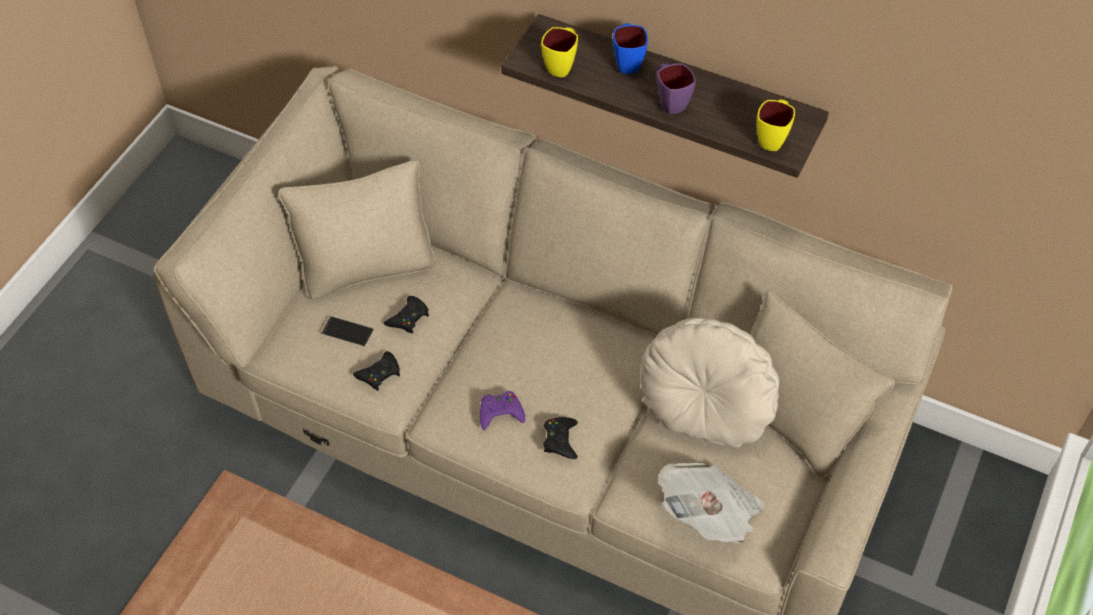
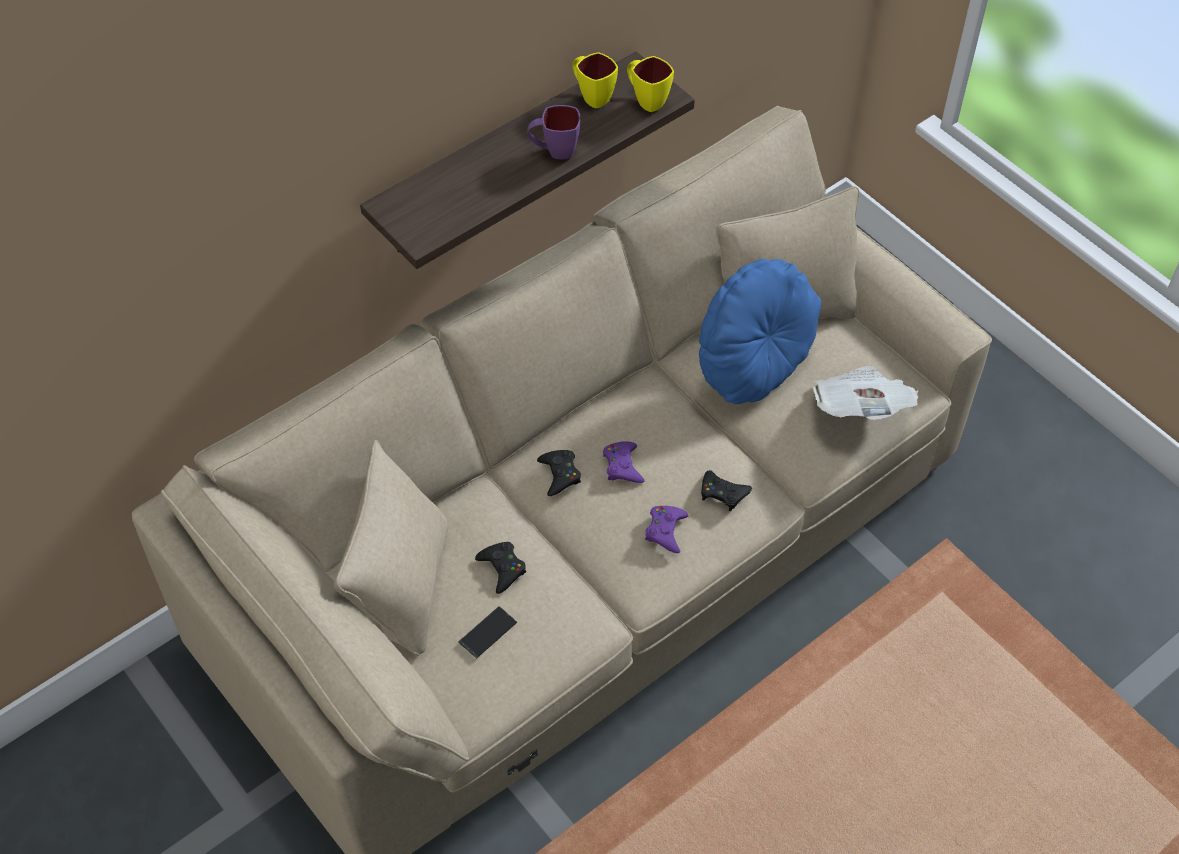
camera: 65 degrees left, 0 degrees up
(379, 373) = (560, 621): black game controller -> black game controller (560, 474)
(547, 359) = (622, 466): none -> purple game controller
(562, 65) = (449, 212): yellow mug -> yellow mug (592, 96)
(627, 62) = (479, 161): blue mug -> none
(703, 417) = (753, 371): beige pillow -> blue pillow

